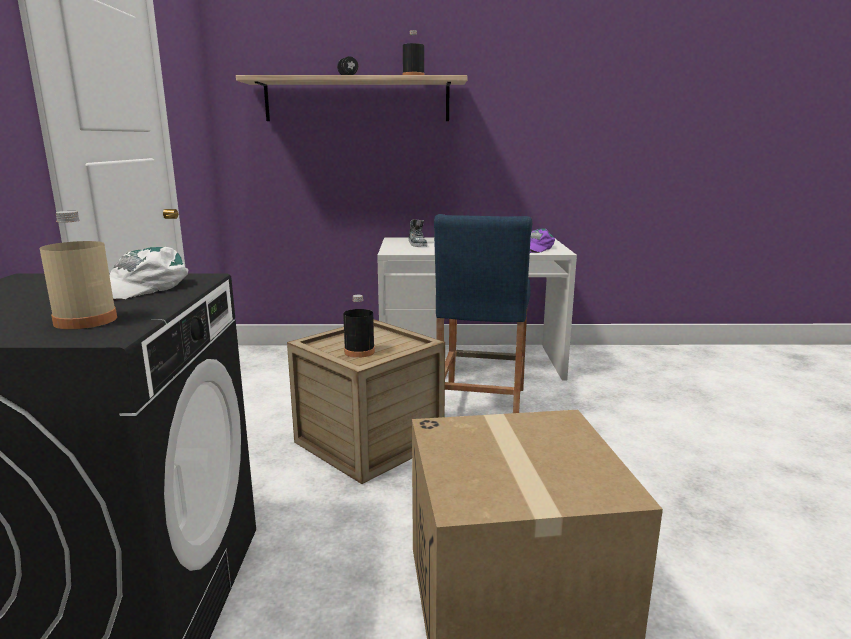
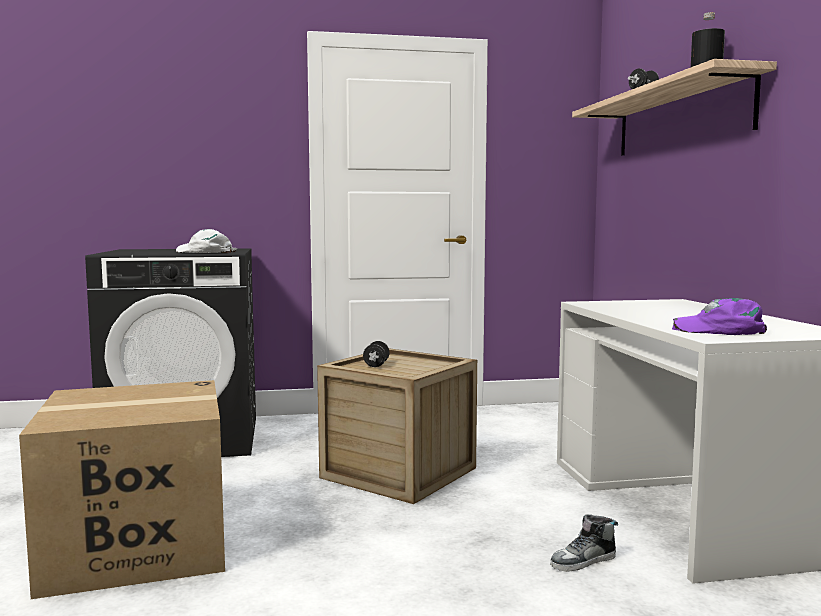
camera: 80 degrees right, 10 degrees down
(85, 320) = (135, 252): beige bottle -> none
(359, 352) = (376, 365): black bottle -> black dumbbell
(417, 244) = (653, 305): shoe -> shoe (583, 561)
(480, 406) = (525, 519): blue stool -> none

